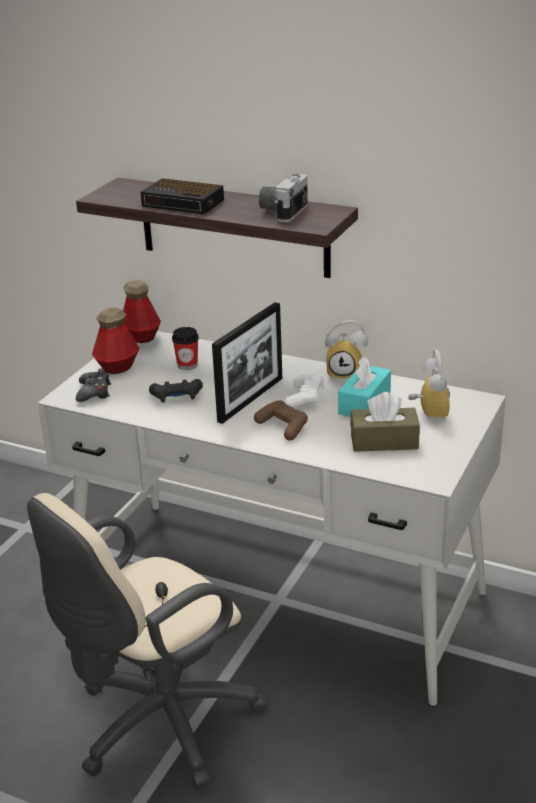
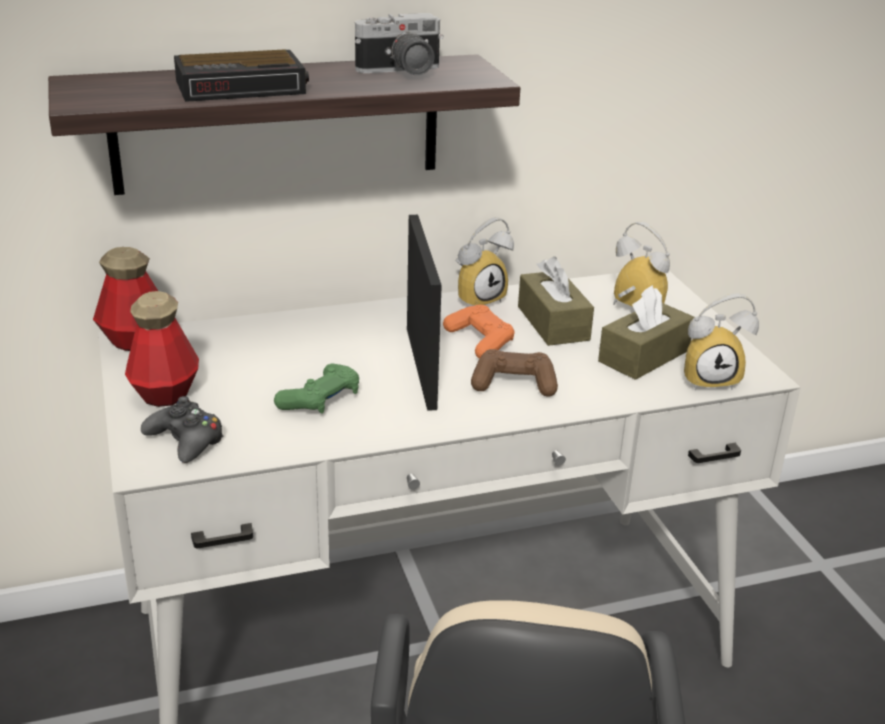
camera: 45 degrees left, 0 degrees up
(177, 397) = (320, 400): black game controller -> green game controller
(187, 365) = (265, 355): cup -> none
(282, 211) = (402, 72): camera -> camera turned 90 degrees counterclockwise
(305, 397) = (480, 341): white game controller -> orange game controller
(364, 403) = (553, 323): turquoise tissue box -> brown tissue box
(400, 469) = (710, 379): none -> alarm clock

